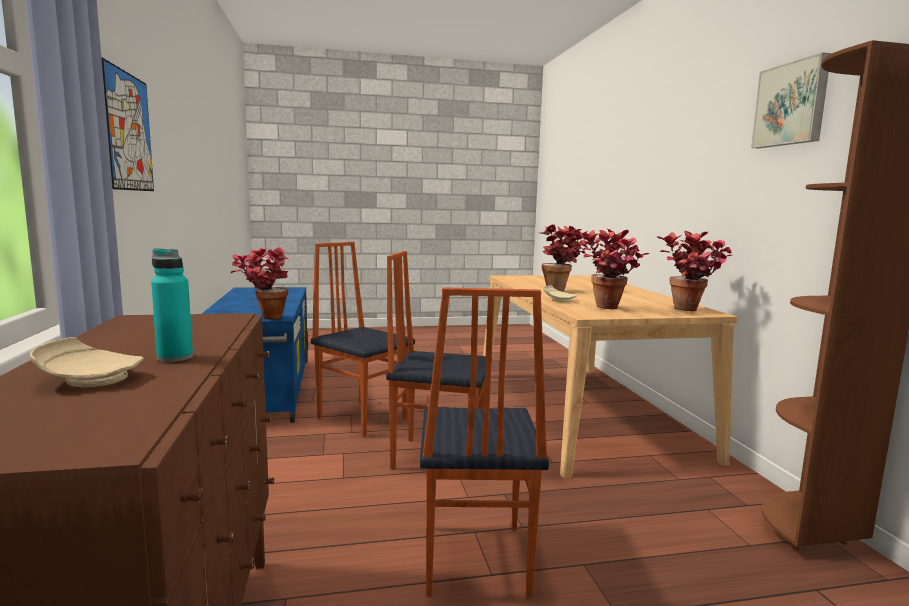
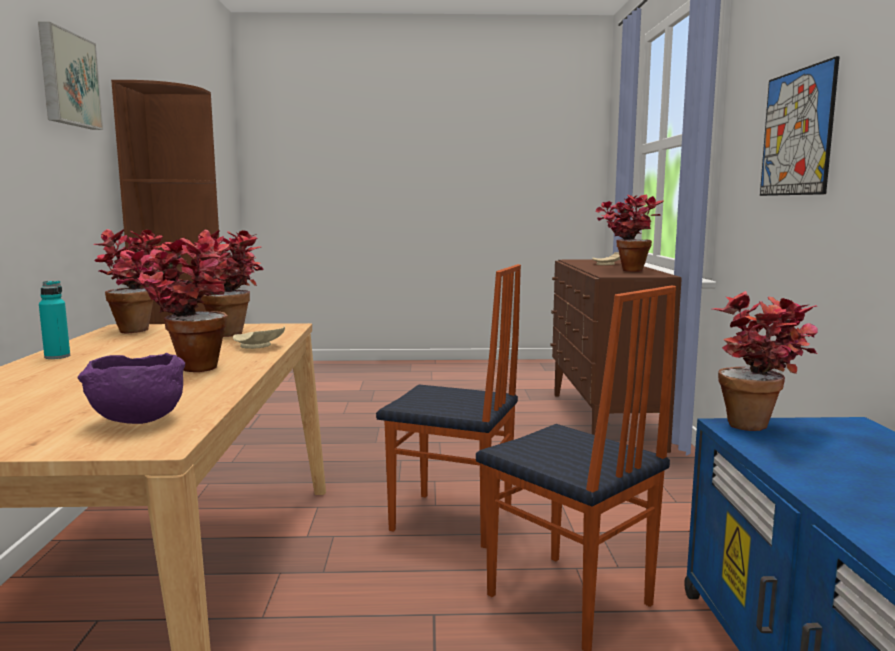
camera: 170 degrees left, 0 degrees up
(145, 339) = (625, 270): none -> potted plant
(175, 357) = (594, 267): turquoise bottle -> turquoise bottle (57, 356)
(473, 559) = (448, 447): chair -> none
(524, 279) = (136, 421): none -> purple bowl

